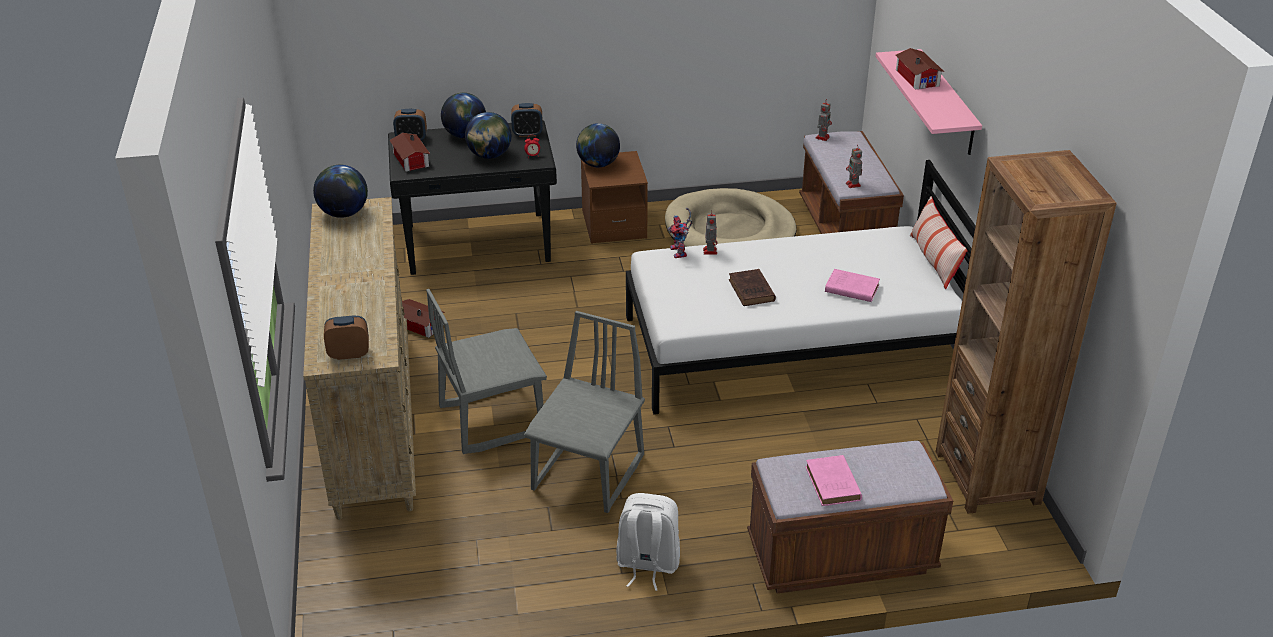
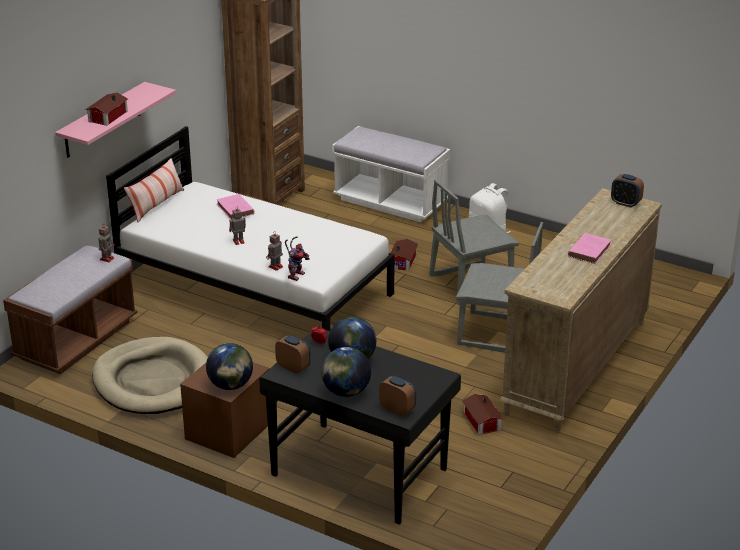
camera: 140 degrees left, 5 degrees down
(343, 213) = (552, 291): globe -> none
(410, 160) = (423, 386): toy house -> toy house (404, 260)
(752, 291) = (292, 235): brown book -> none
(822, 137) = (48, 300): toy robot -> toy robot (237, 241)
(833, 485) = (405, 143): pink book -> pink book (590, 250)
(841, 556) = (390, 202): brown bench -> white bench

